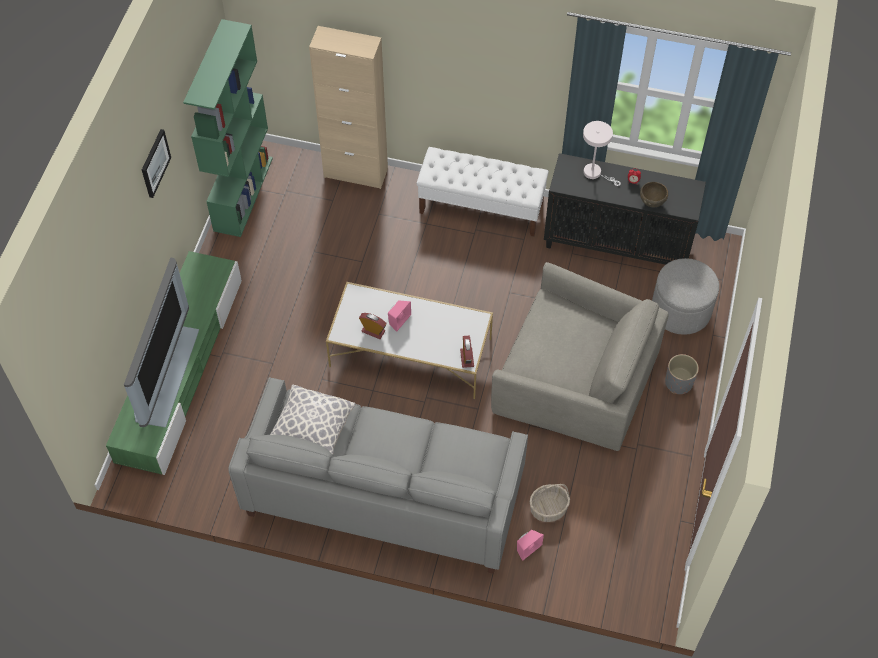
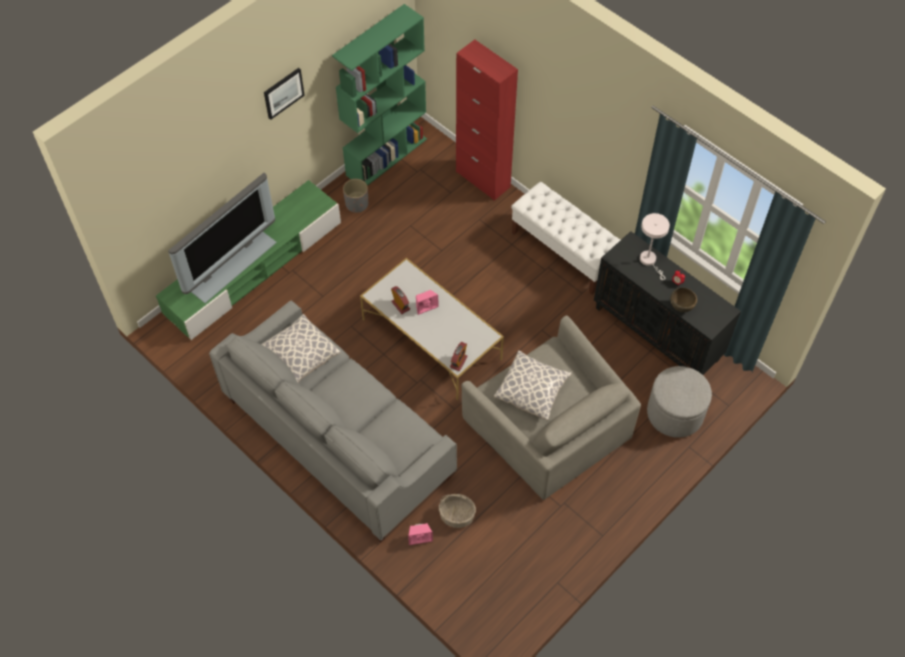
camera: 30 degrees right, 0 degrees up
(355, 173) = (483, 179): beige cabinet -> red cabinet
(556, 350) = (532, 391): none -> pillow
(678, 383) = (632, 471): grey planter -> grey planter (357, 204)

